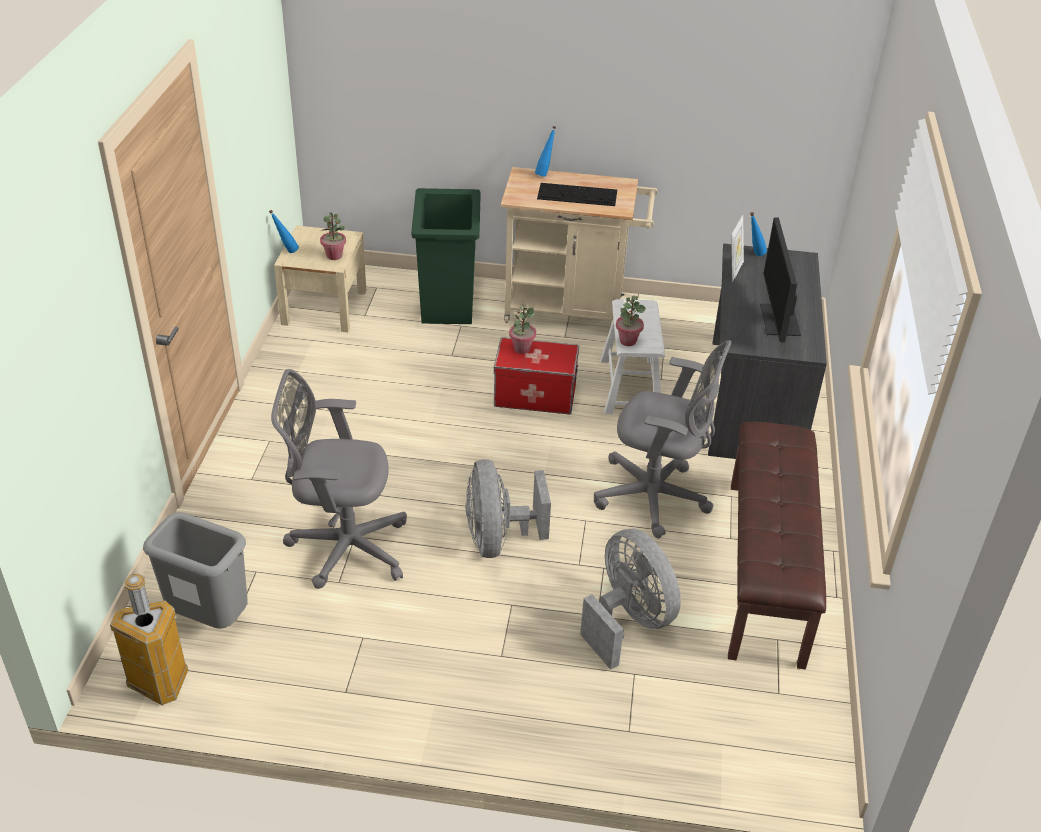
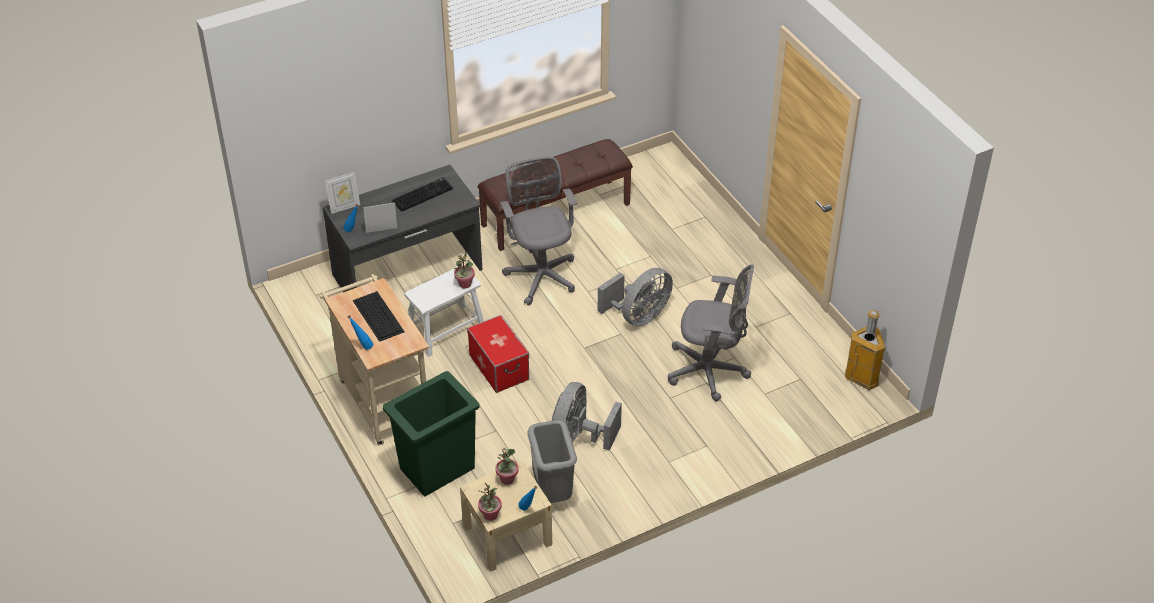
camera: 125 degrees left, 5 degrees up
(211, 619) = (810, 388): grey trash can -> grey trash can (551, 492)
(343, 547) = (710, 371): grey office chair -> grey office chair turned 45 degrees counterclockwise
(521, 348) = (497, 350): potted plant -> potted plant (490, 515)
(628, 621) = (642, 244): grey fan -> grey fan (578, 438)
(779, 320) = (422, 194): monitor -> keyboard
(803, 264) = (344, 207): none -> picture frame

